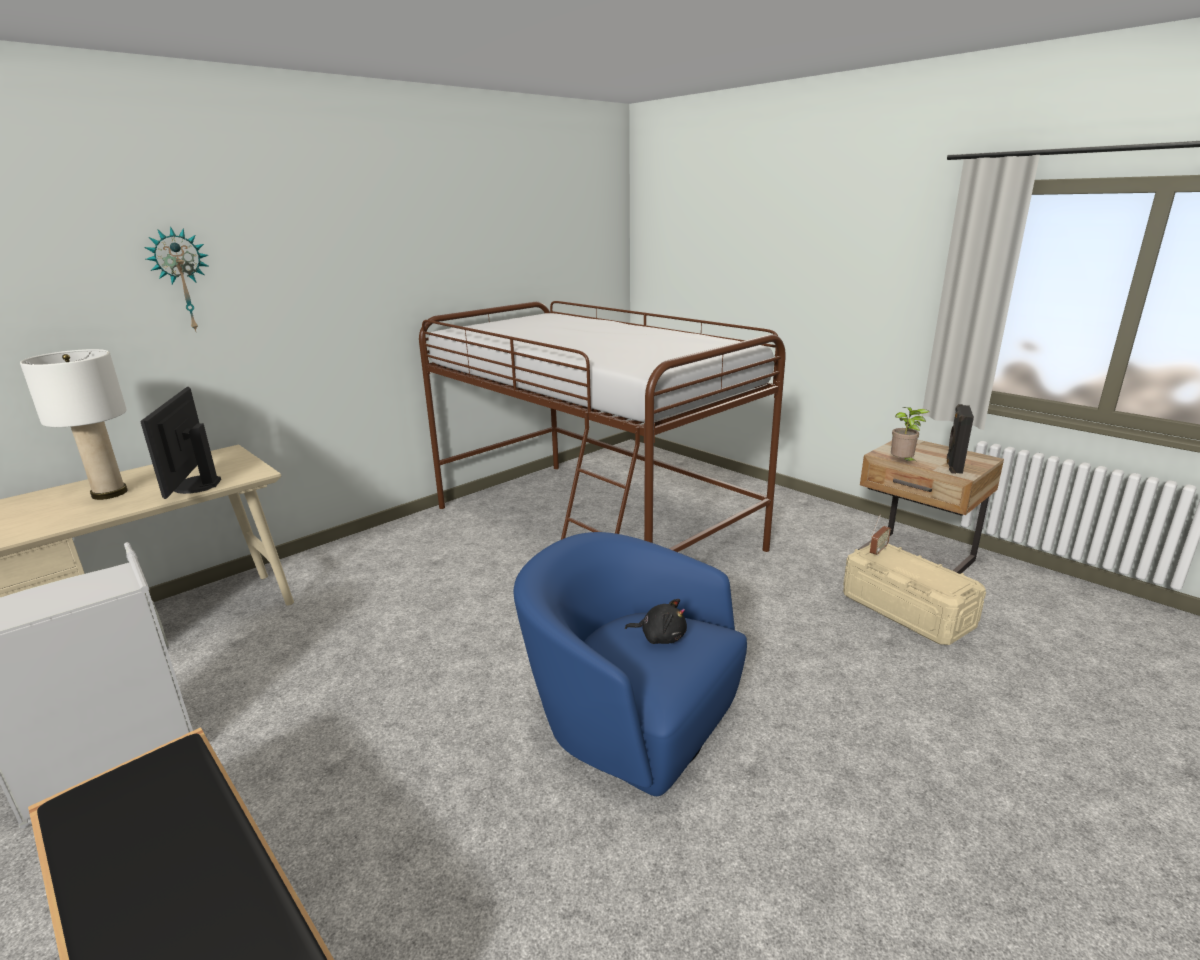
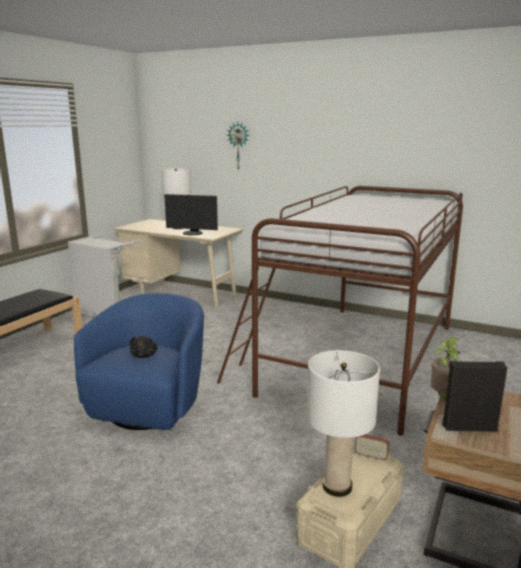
camera: 70 degrees right, 5 degrees down
(195, 485) = (192, 233): monitor -> monitor turned 135 degrees counterclockwise
(927, 578) = (336, 486): none -> white table lamp

